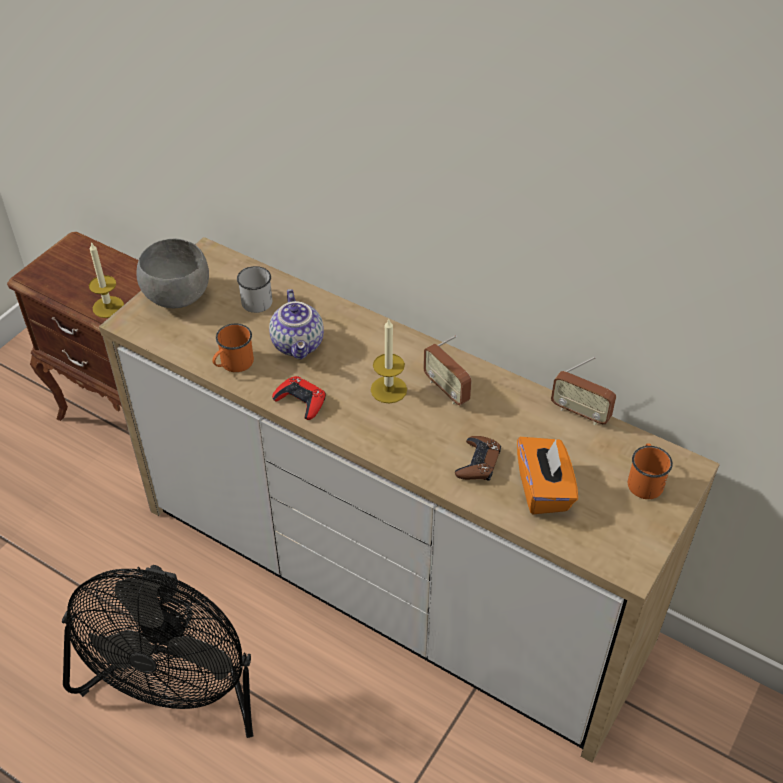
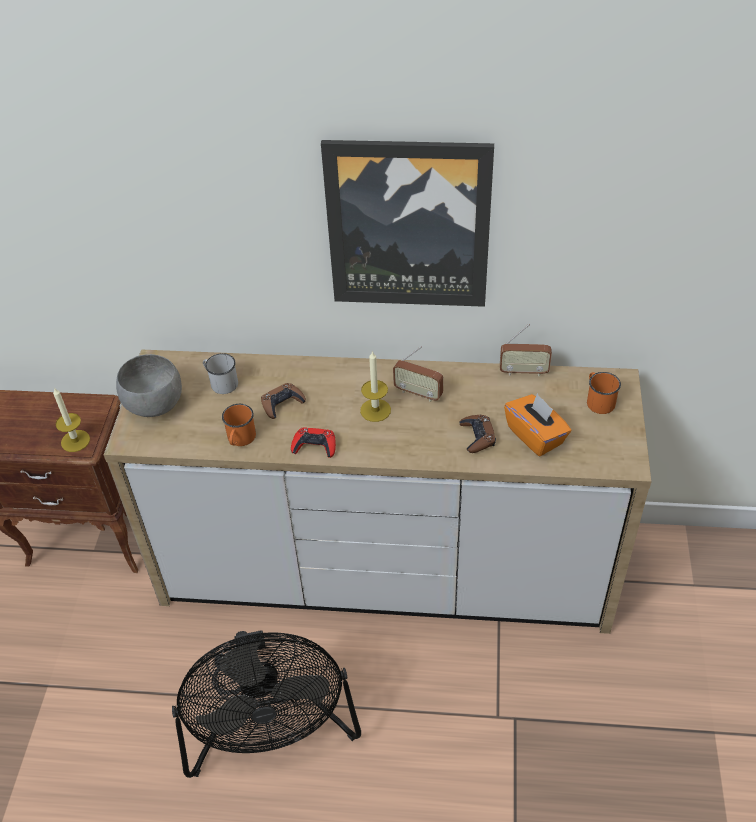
camera: 25 degrees left, 0 degrees up
(299, 344) = (282, 404): teapot -> brown game controller
(479, 189) = (408, 224): none -> picture

